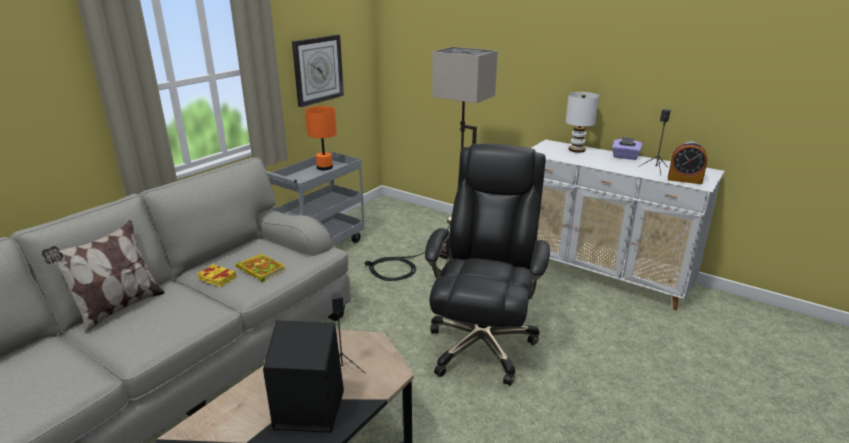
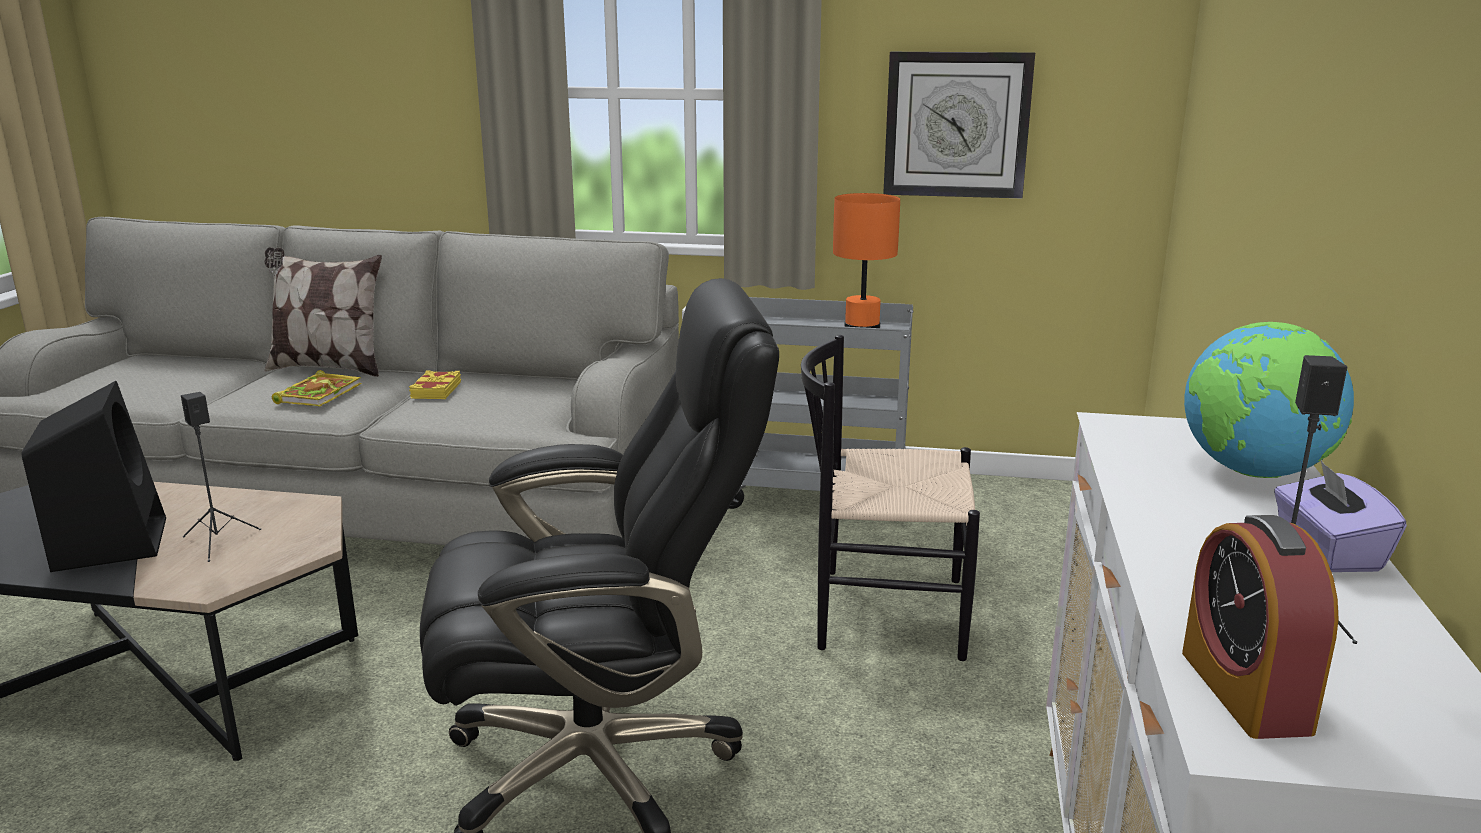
camera: 65 degrees right, 5 degrees down
(260, 269) = (477, 405): book -> book (319, 393)
(423, 262) = (882, 613): floor lamp -> black chair
(577, 150) = (1253, 472): white table lamp -> globe

